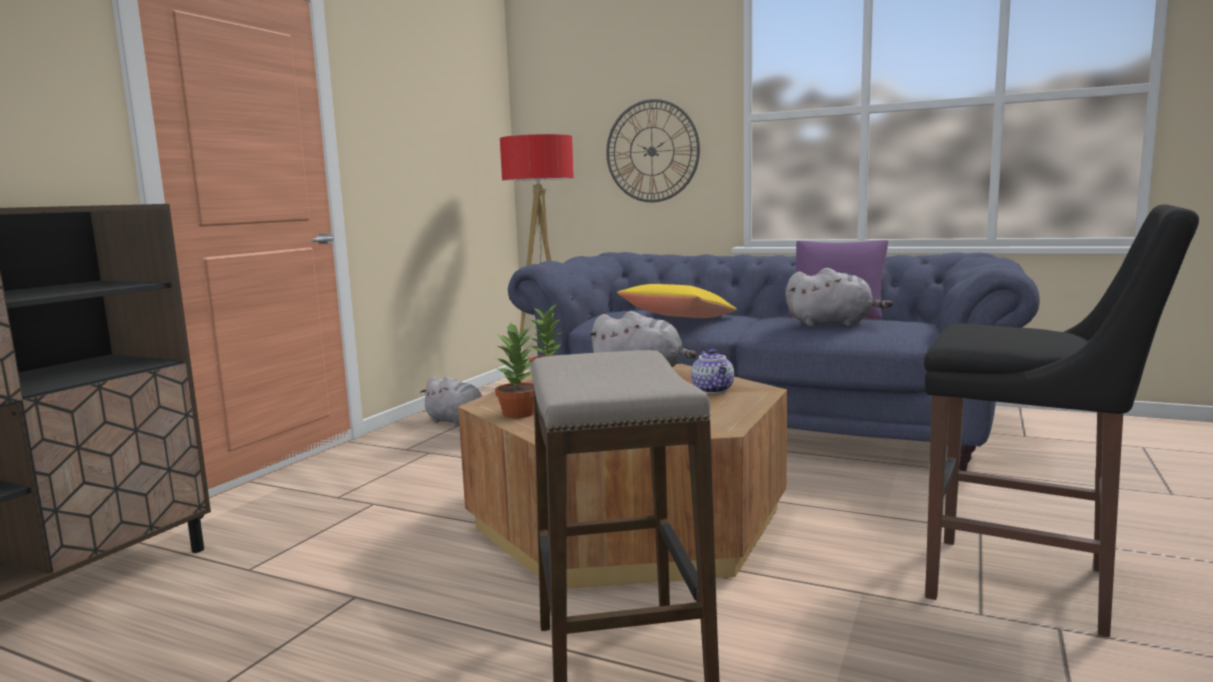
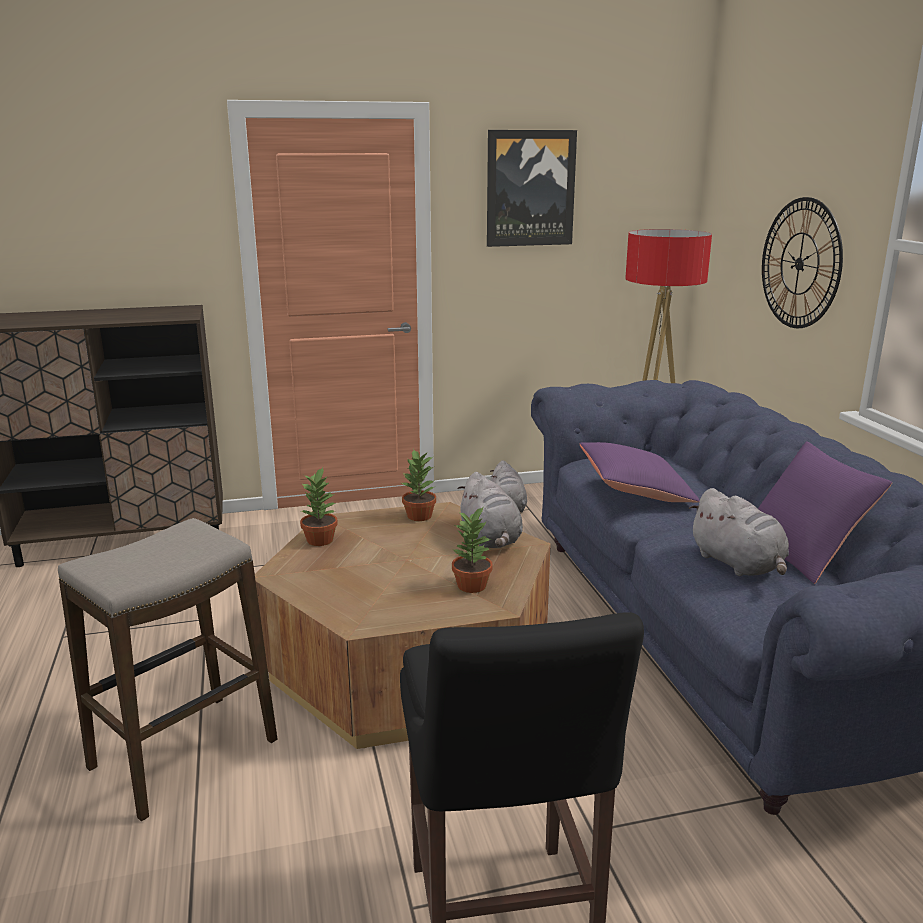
camera: 50 degrees right, 10 degrees up
(407, 95) = (530, 188): none -> picture
(678, 319) = (635, 490): yellow pillow -> purple pillow
(713, 390) = (472, 586): teapot -> potted plant

